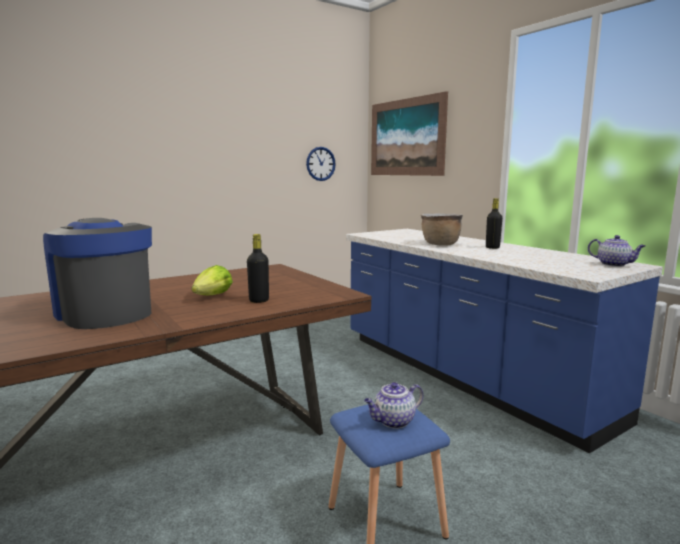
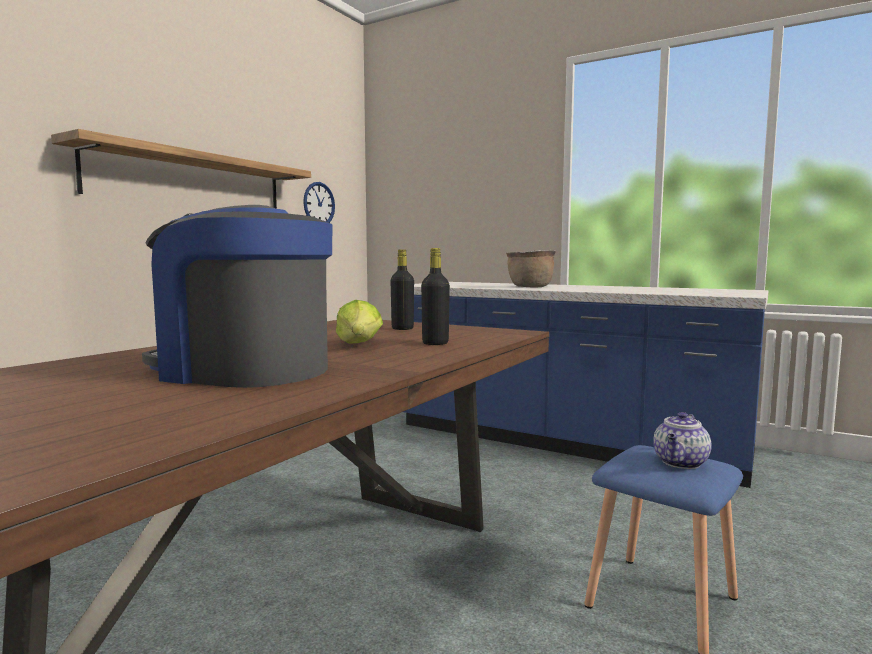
camera: 25 degrees left, 5 degrees down
(213, 156) = (191, 181): none -> shelf
(406, 137) = (426, 175): picture -> none
(492, 247) = (588, 287): black bottle -> black bottle (402, 328)
(614, 264) = (732, 290): teapot -> none

